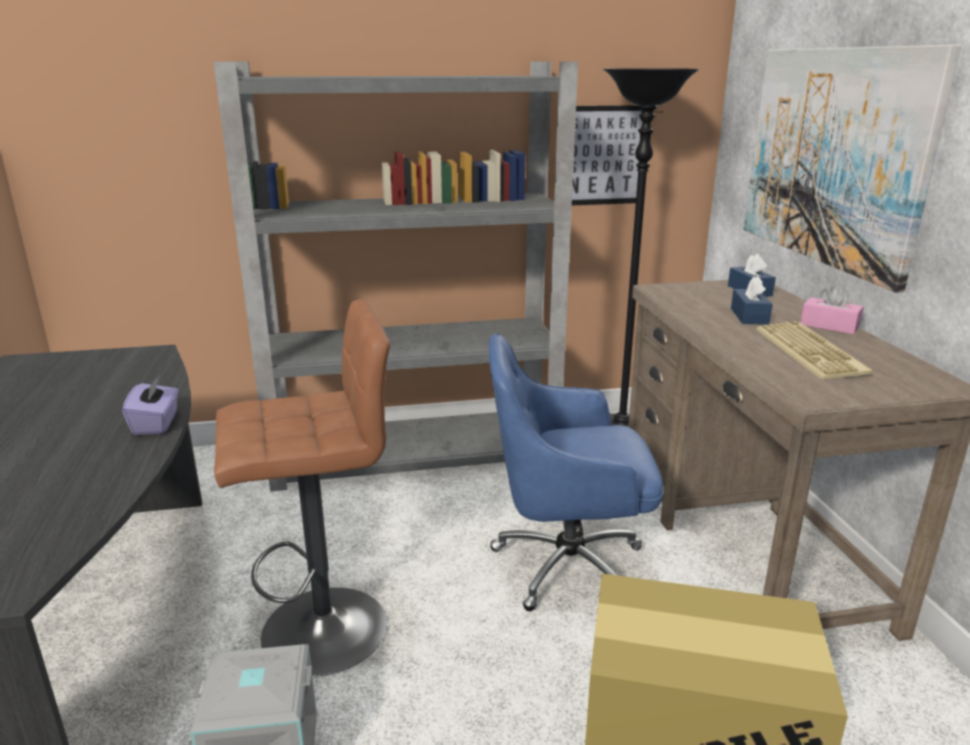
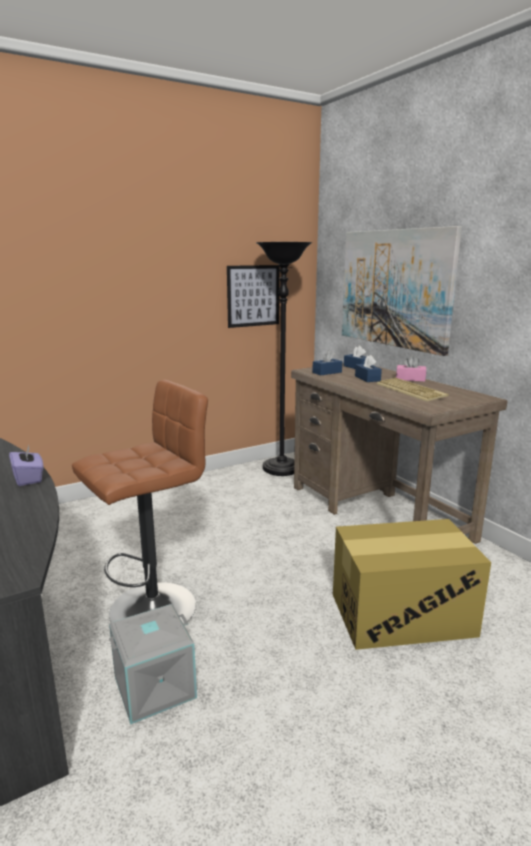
camera: 20 degrees left, 5 degrees down
(415, 453) = (156, 499): grey bookcase -> none
(567, 563) = (287, 542): blue office chair -> none
(687, 296) = (327, 372): none -> blue tissue box

